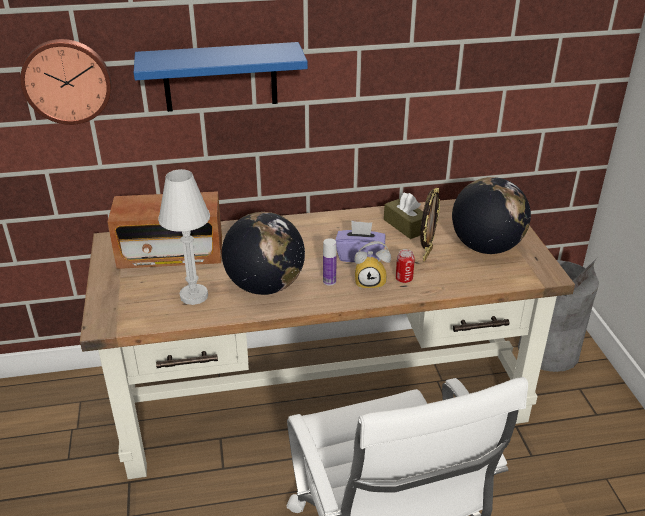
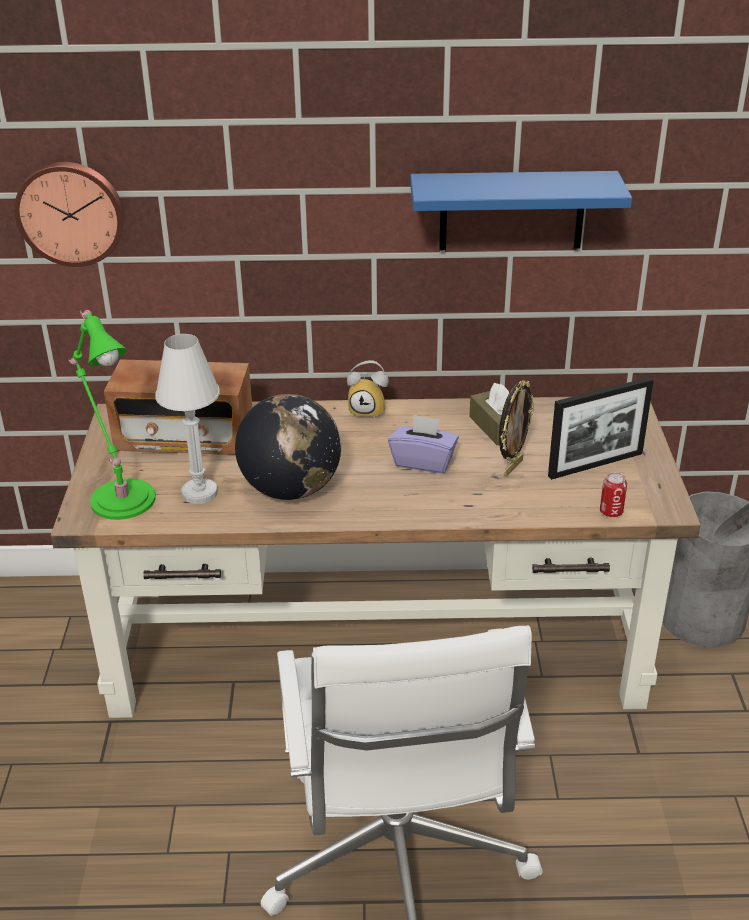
camera: 10 degrees right, 0 degrees up
(131, 304) = (121, 497): none -> green table lamp
(220, 77) = (261, 218): blue shelf -> blue shelf (511, 210)
(329, 281) = (374, 491): bottle -> none
(371, 282) = (427, 497): alarm clock -> alarm clock (369, 411)
(404, 279) = (471, 497): can -> can (611, 512)
(486, 247) = (595, 465): globe -> picture frame

